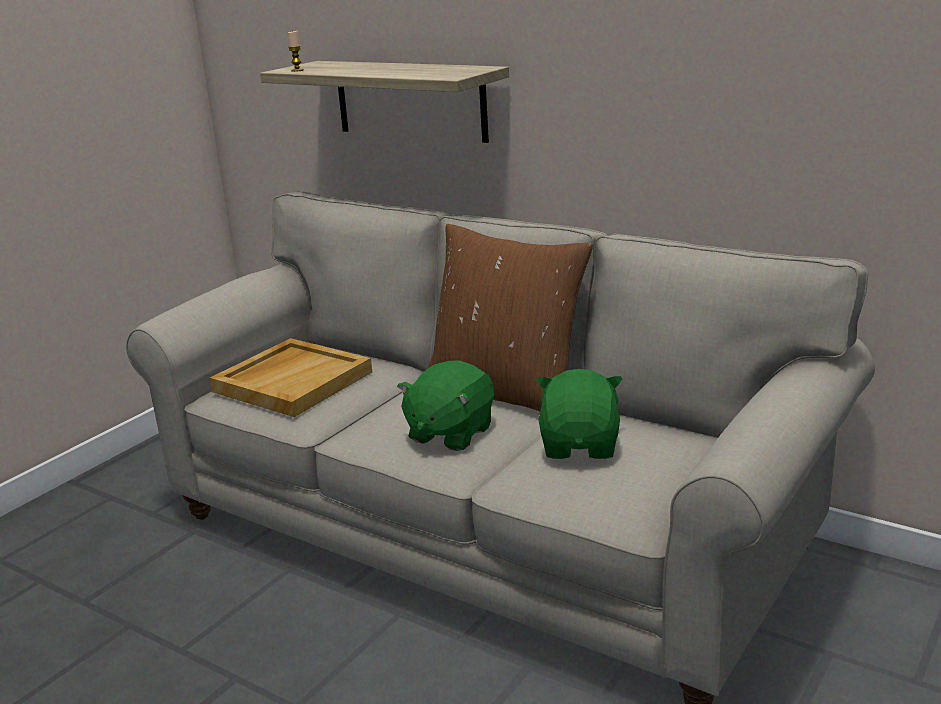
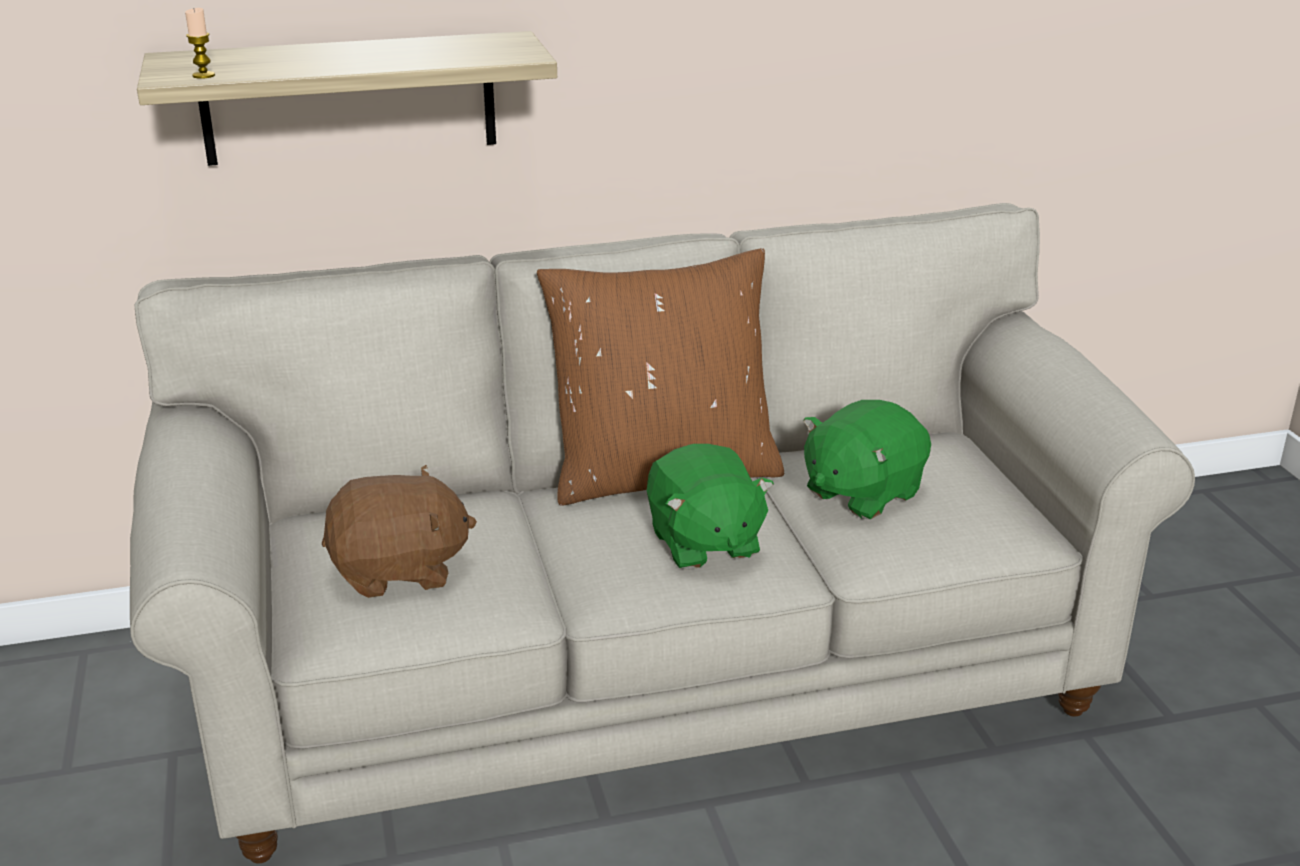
camera: 50 degrees left, 5 degrees up
(293, 381) = (399, 571): beige tray -> brown plush toy
(580, 445) = (861, 493): green plush toy -> green plush toy turned 90 degrees counterclockwise

